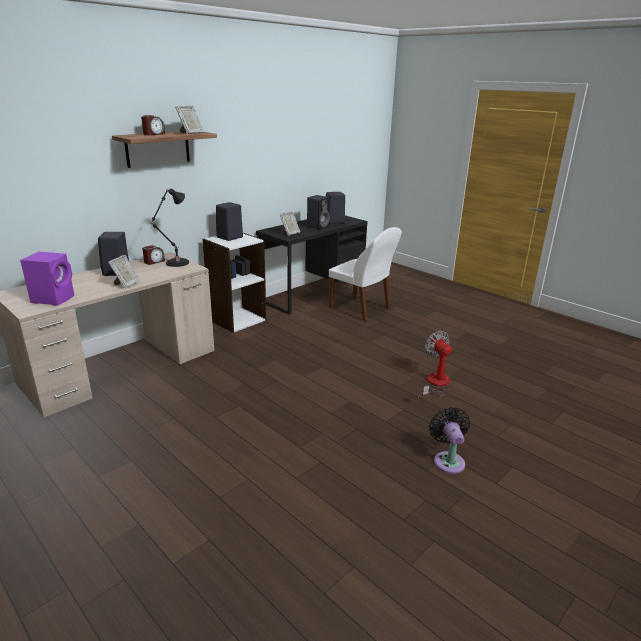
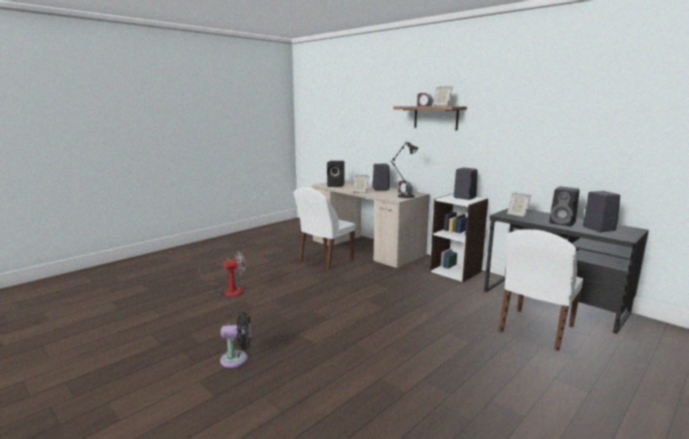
camera: 90 degrees right, 10 degrees down
(54, 298) = (336, 185): purple speaker -> black speaker
(159, 403) = (325, 260): none -> white chair
(435, 384) = (362, 367): fan -> fan (228, 291)

